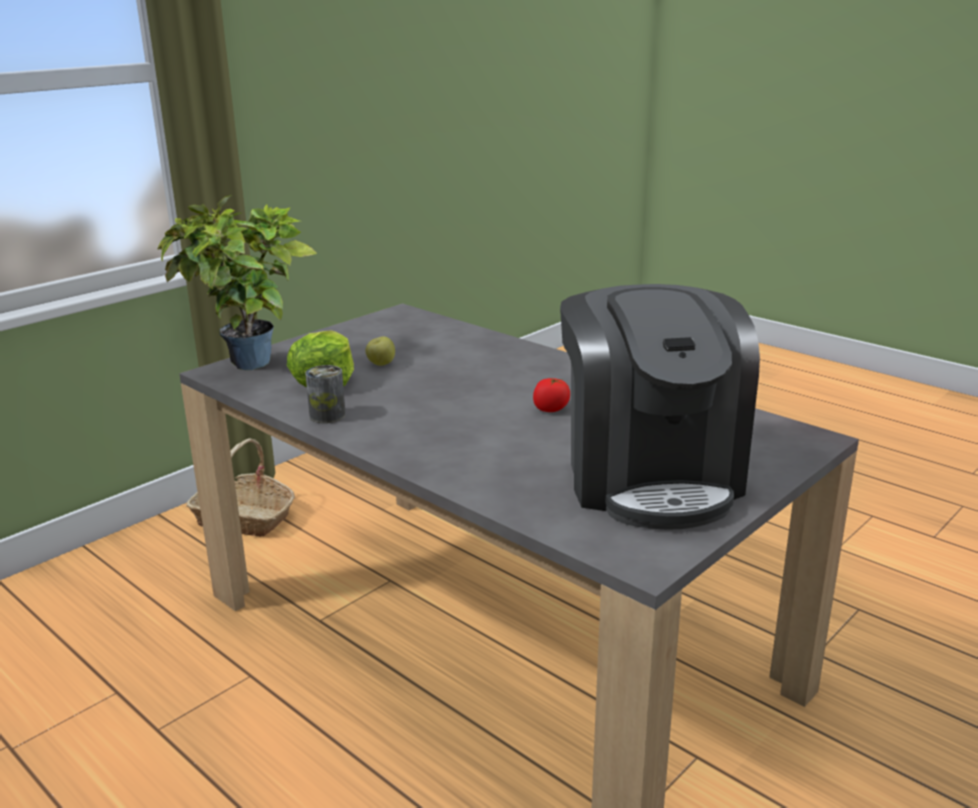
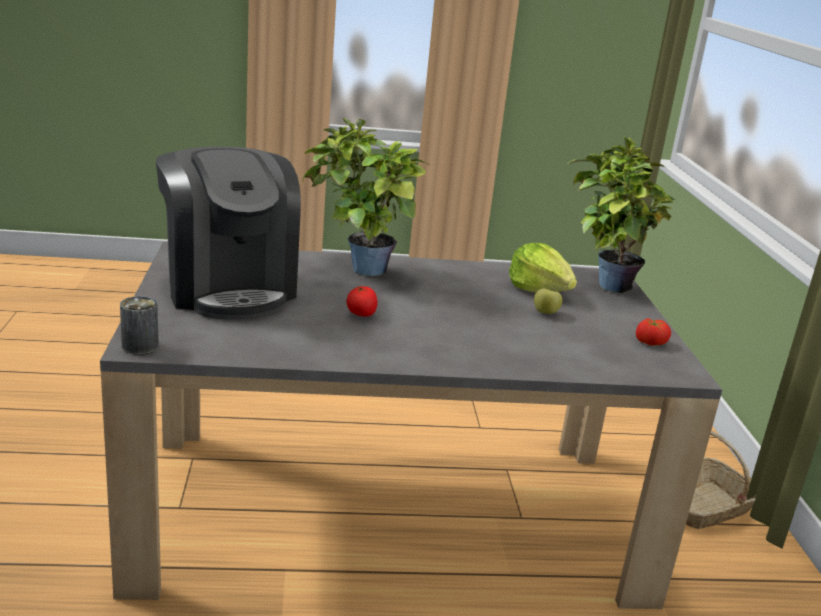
camera: 130 degrees right, 0 degrees up
(327, 415) = (476, 270): can -> can (140, 346)
(363, 329) = (650, 342): none -> tomato
(458, 454) = (358, 271): none -> potted plant
(650, 476) = (229, 288): coffee machine -> coffee machine turned 150 degrees counterclockwise

